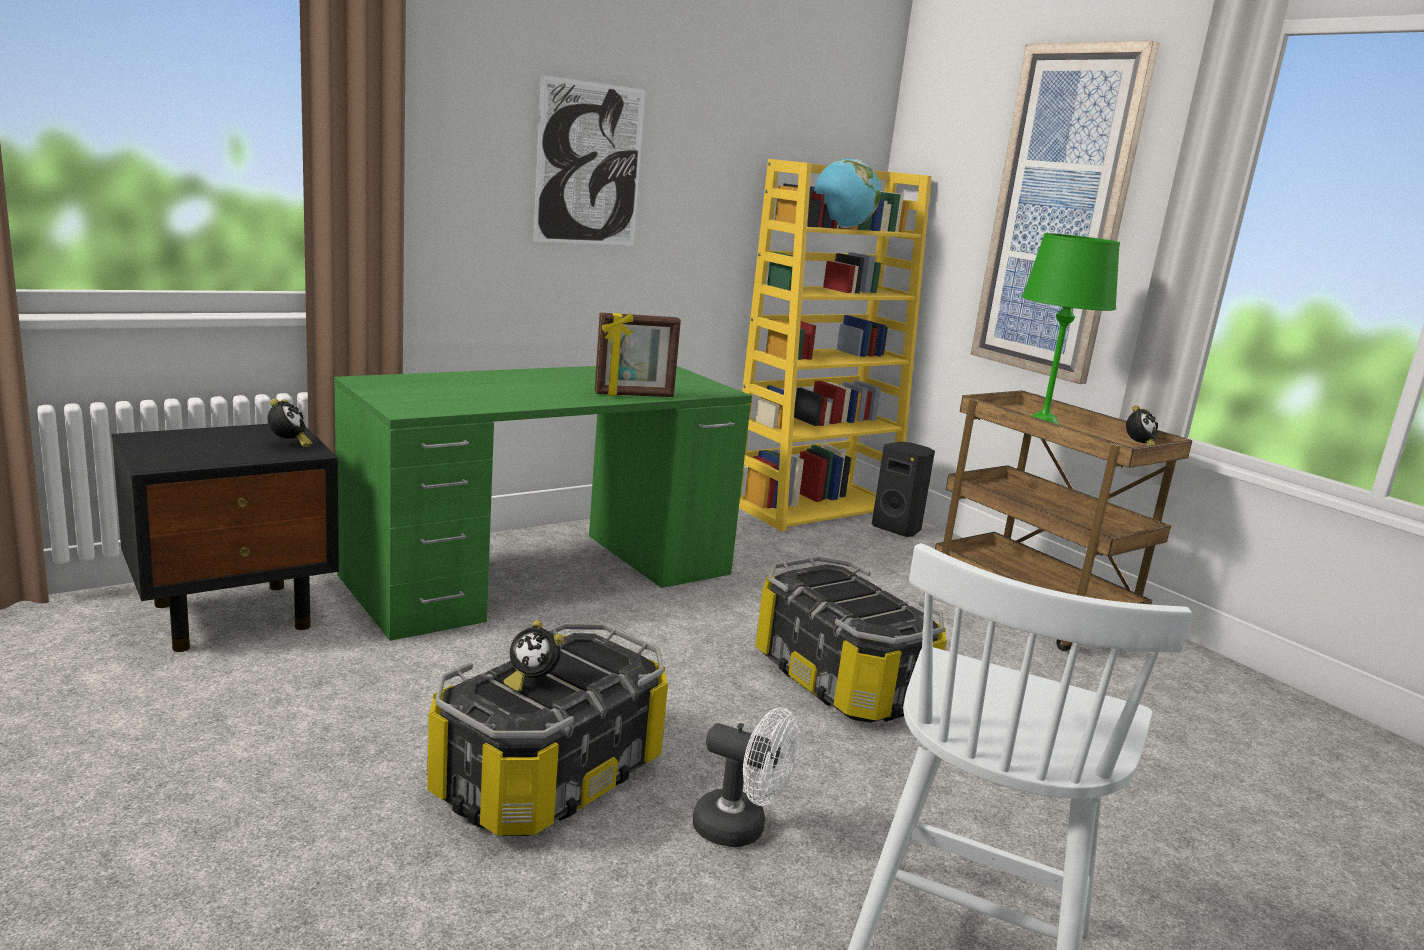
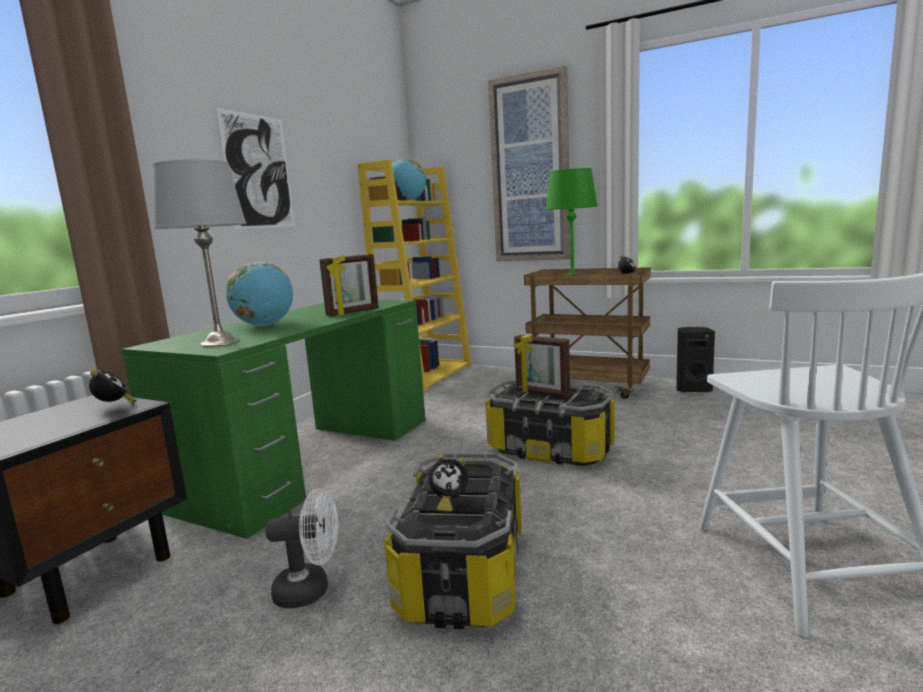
camera: 25 degrees left, 5 degrees down
(424, 399) = (220, 342): none -> grey table lamp
(509, 385) = (265, 325): none -> globe
(740, 829) = (608, 549): white fan -> white fan (311, 590)
(846, 593) = (542, 393): none -> picture frame
(898, 529) = (481, 372): black speaker -> black speaker (692, 389)

